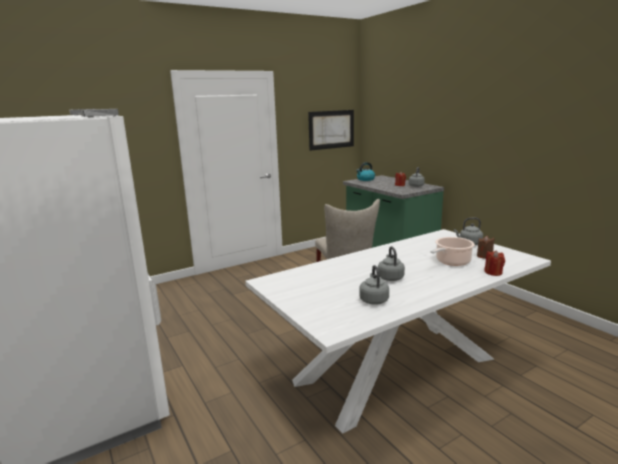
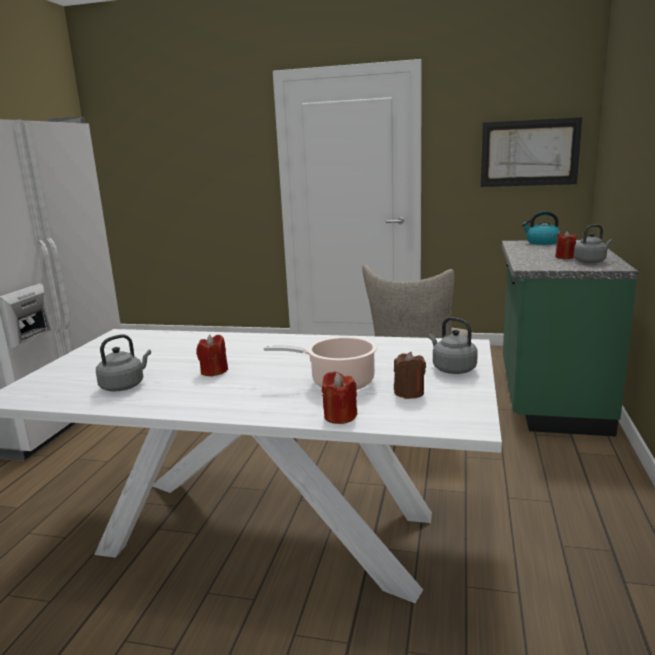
camera: 45 degrees right, 0 degrees up
(390, 277) = (214, 371): grey kettle -> red candle

